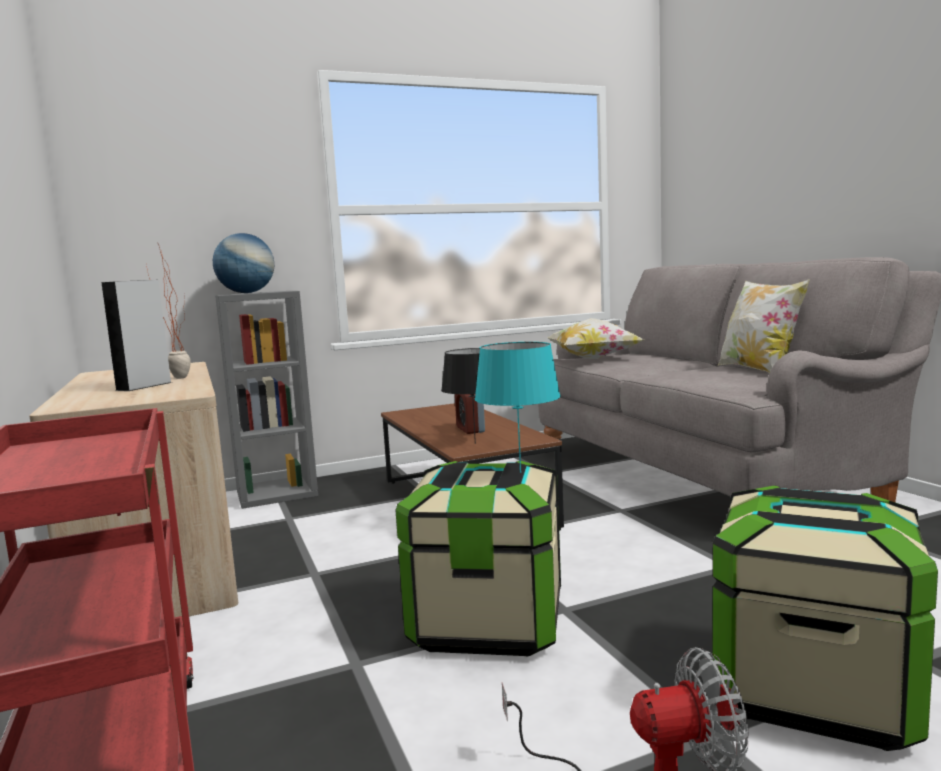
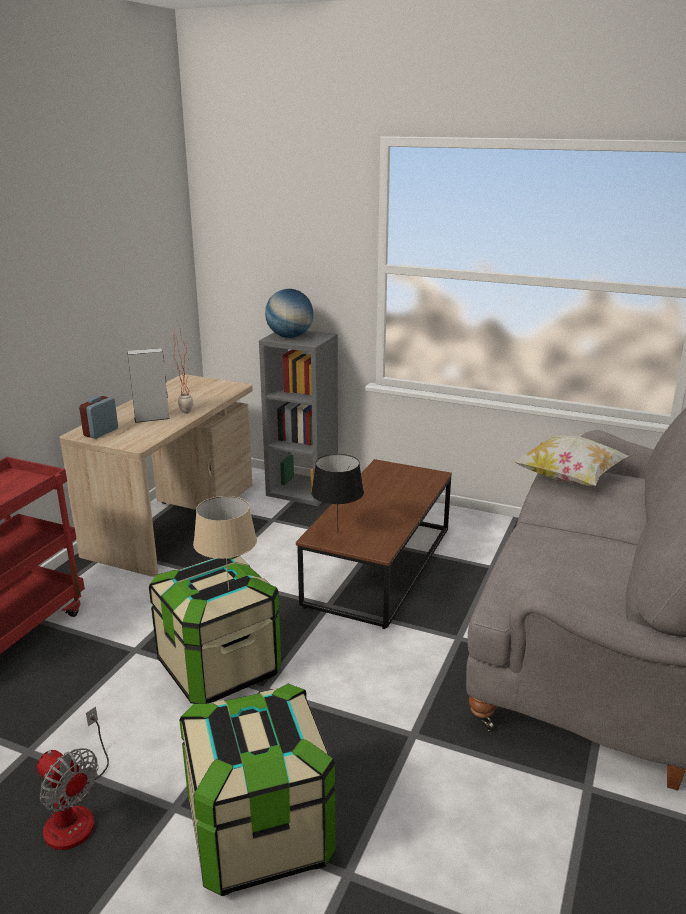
camera: 45 degrees right, 15 degrees up
(470, 429) = (371, 514): alarm clock -> alarm clock (101, 432)
(521, 472) = (229, 589): turquoise table lamp -> beige table lamp
(759, 370) = (623, 579): pillow -> none

